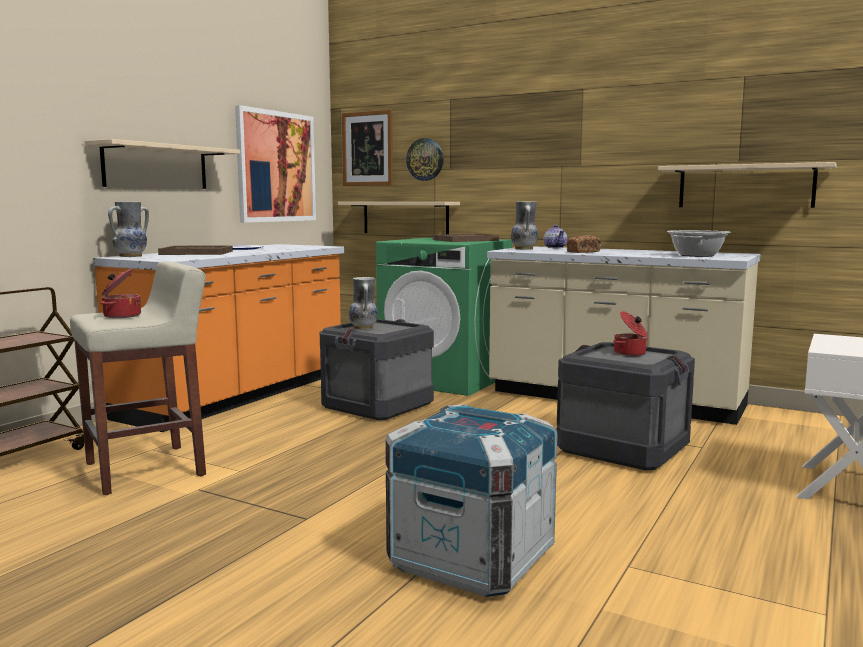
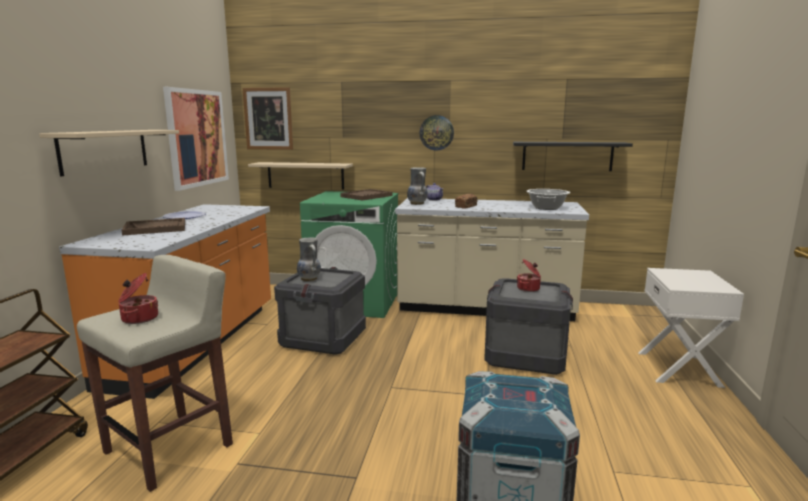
camera: 20 degrees left, 5 degrees up
(131, 256) = (99, 241): vase -> none
(425, 159) = (321, 129): wall clock -> wall clock (436, 132)
(745, 186) = (567, 156): beige shelf -> black shelf

